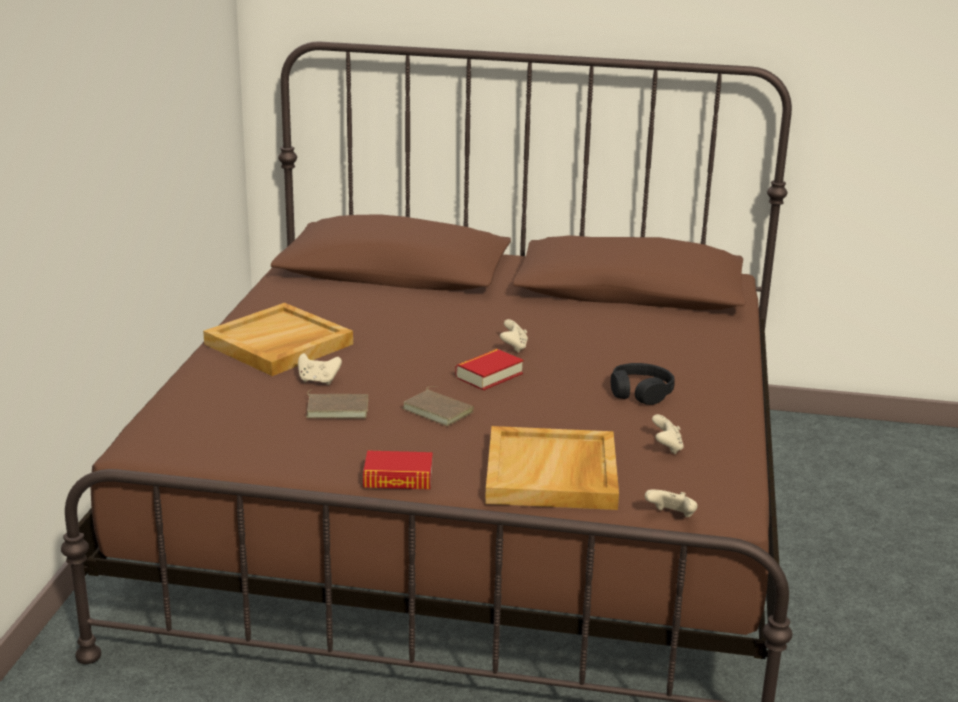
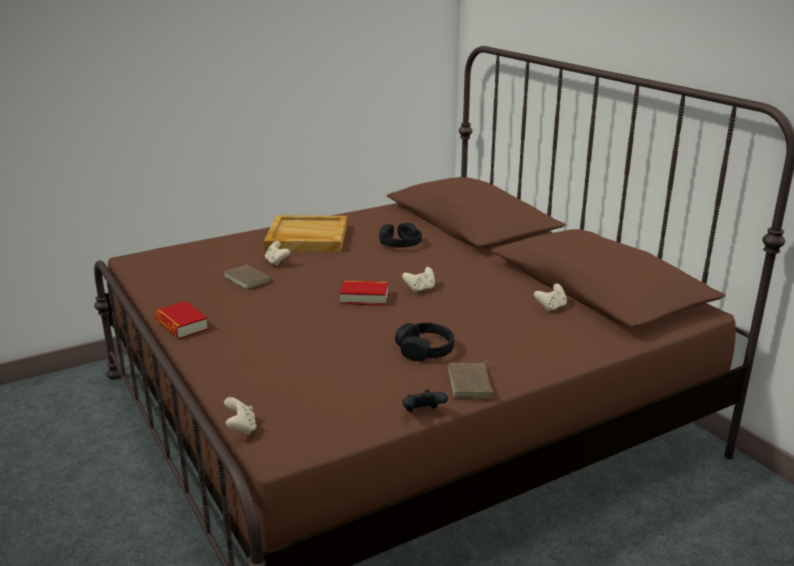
camera: 50 degrees right, 0 degrees up
(388, 314) = (399, 244): none -> black headphones
(439, 410) = (290, 303): brown book -> brown book (472, 383)
(552, 474) = (250, 366): beige tray -> none
(666, 447) = (351, 389): beige game controller -> beige game controller (551, 307)
(748, 435) = (423, 413): none -> black game controller

